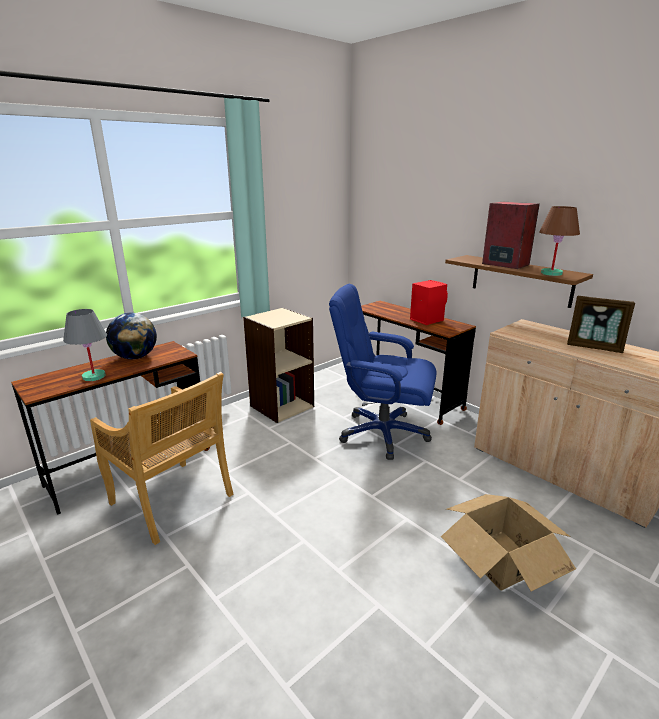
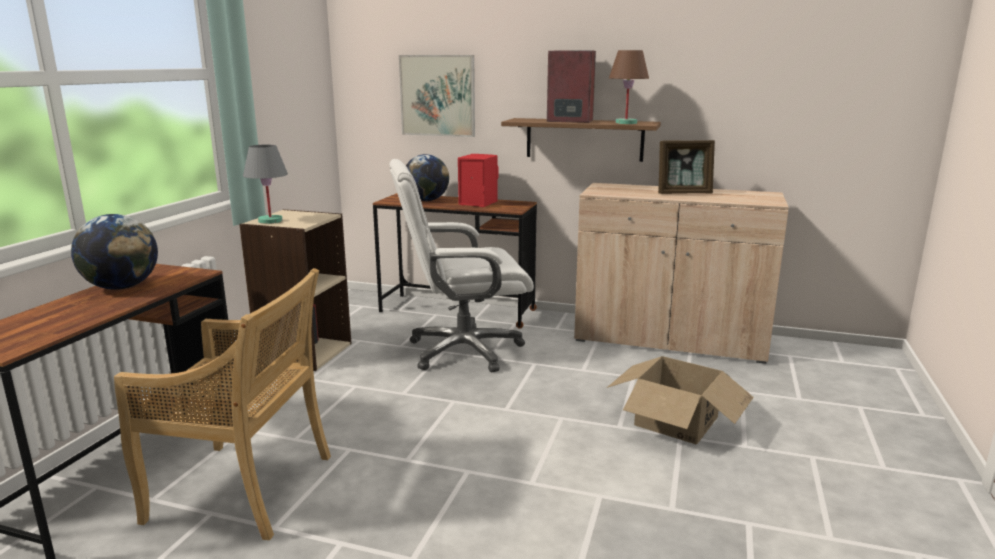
camera: 30 degrees left, 5 degrees down
(93, 377) = (83, 316): grey table lamp -> grey table lamp (270, 221)
(382, 433) = (463, 350): blue office chair -> white office chair
(392, 311) = (426, 200): none -> globe
(413, 230) = (437, 95): none -> picture

